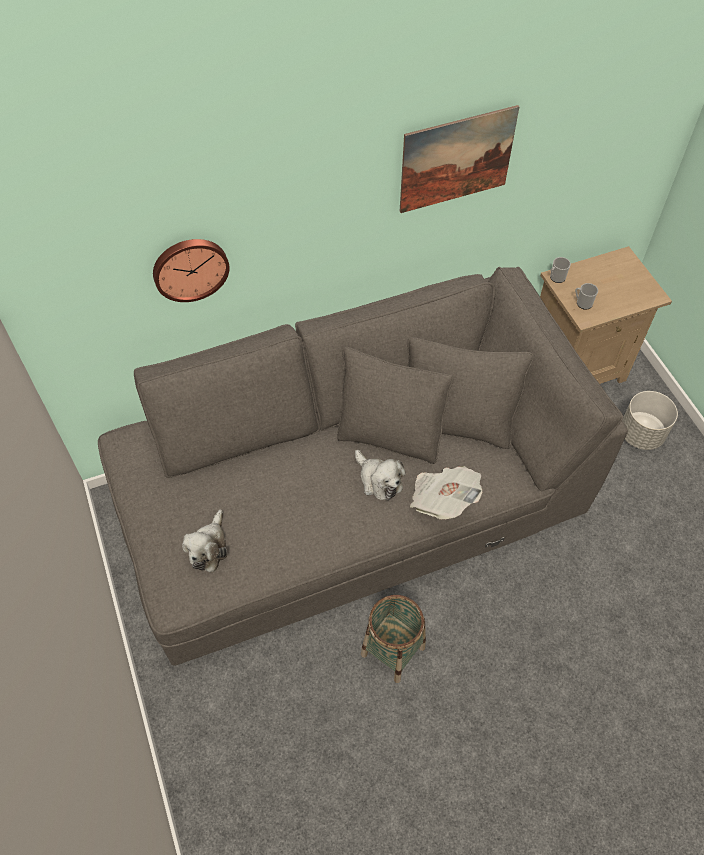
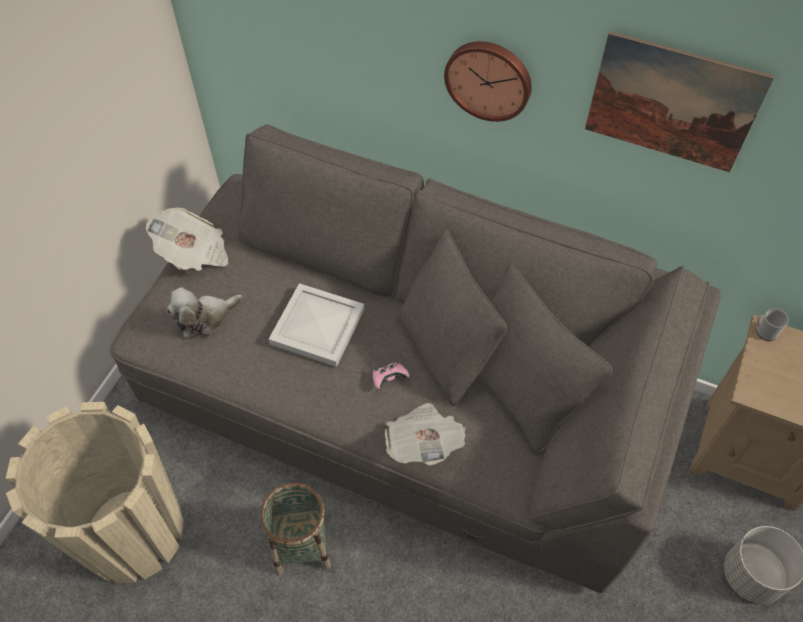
camera: 45 degrees right, 0 degrees up
(145, 512) = (194, 253): none -> newspaper
(190, 268) = (344, 54): wall clock -> wall clock (489, 79)
(272, 754) = (132, 532): none -> beige planter
(297, 487) = (318, 328): none -> white tray
(378, 480) = (389, 379): plush toy -> pink game controller
(582, 303) = (765, 376): mug -> none

